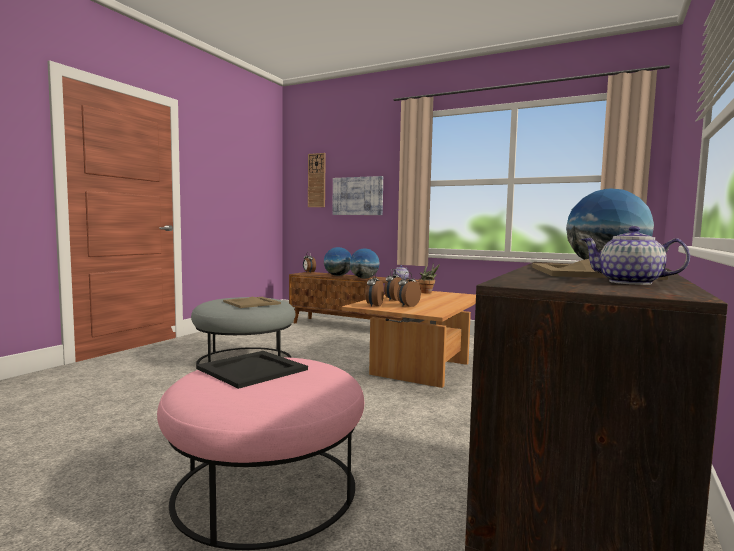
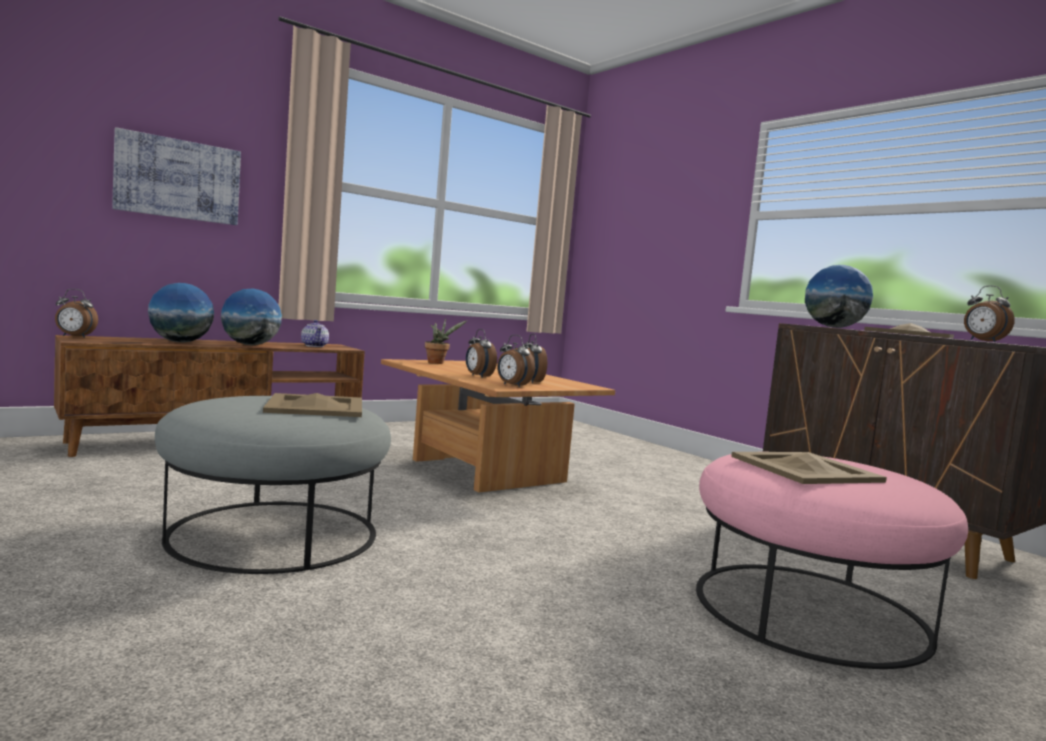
camera: 65 degrees left, 0 degrees up
(252, 369) = (806, 469): black tray -> beige tray
(317, 180) = (60, 121): wall clock -> none
(630, 282) = (983, 341): teapot -> alarm clock

